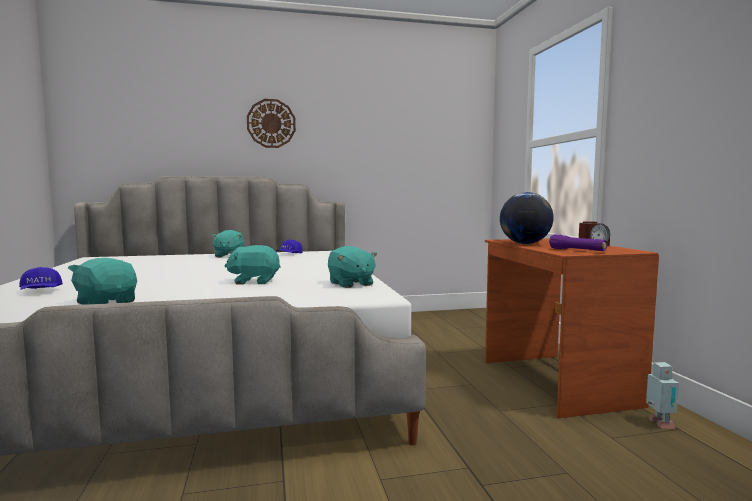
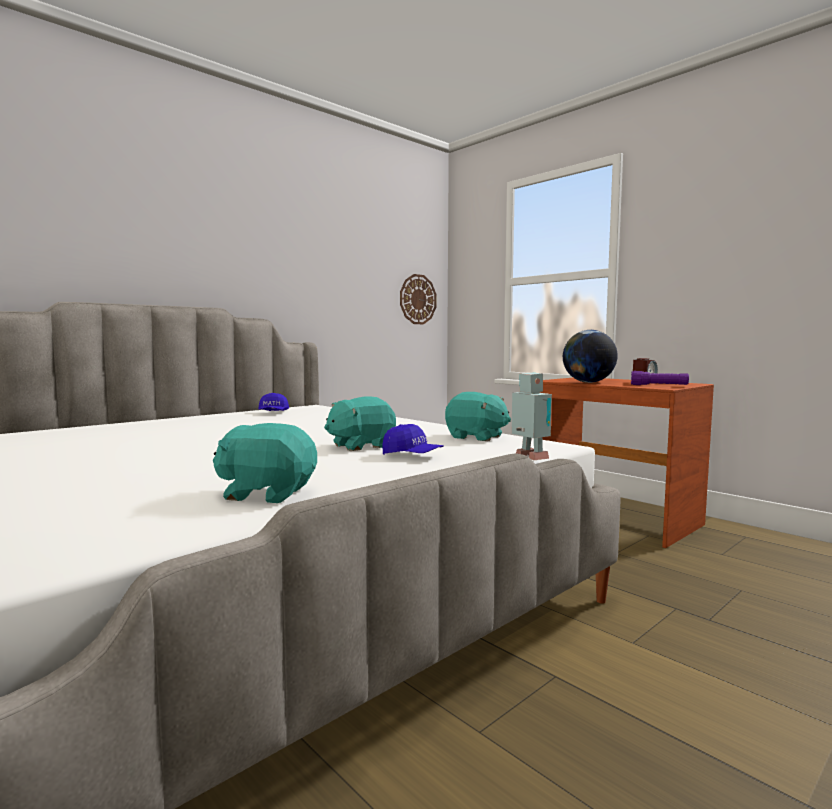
camera: 30 degrees left, 0 degrees up
(41, 291) = (76, 495): blue cap -> blue cap (412, 456)
(228, 256) = (192, 420): turquoise plush toy -> none
(271, 123) = (215, 233): wall clock -> wall clock (417, 299)
(659, 424) = (731, 536): toy robot -> toy robot (530, 458)

